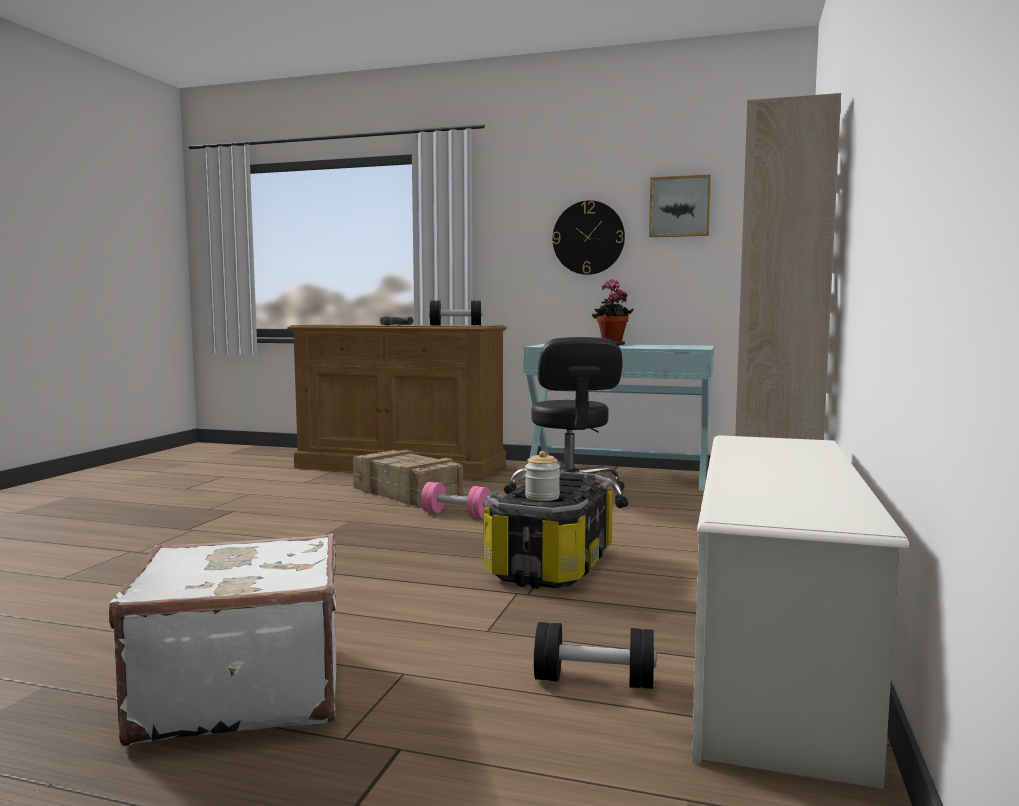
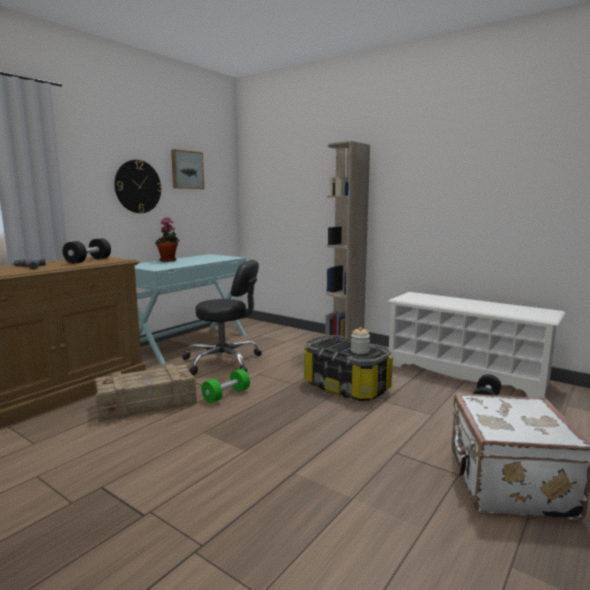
camera: 70 degrees left, 5 degrees up
(456, 514) = (226, 395): pink dumbbell -> green dumbbell

